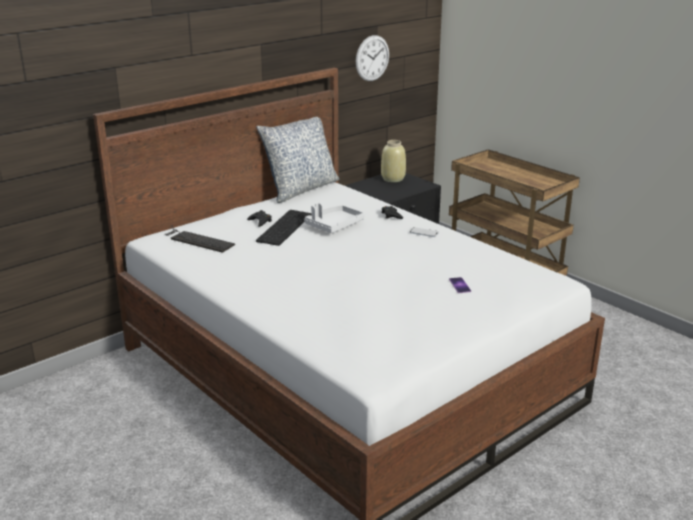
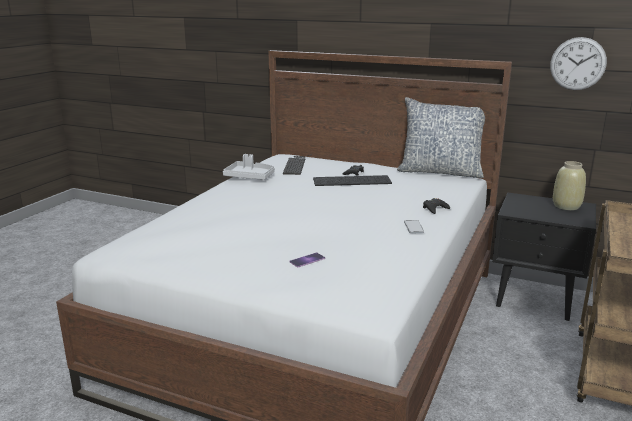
camera: 65 degrees right, 5 degrees down
(334, 225) = (378, 194): grey tray -> grey tray (250, 177)

